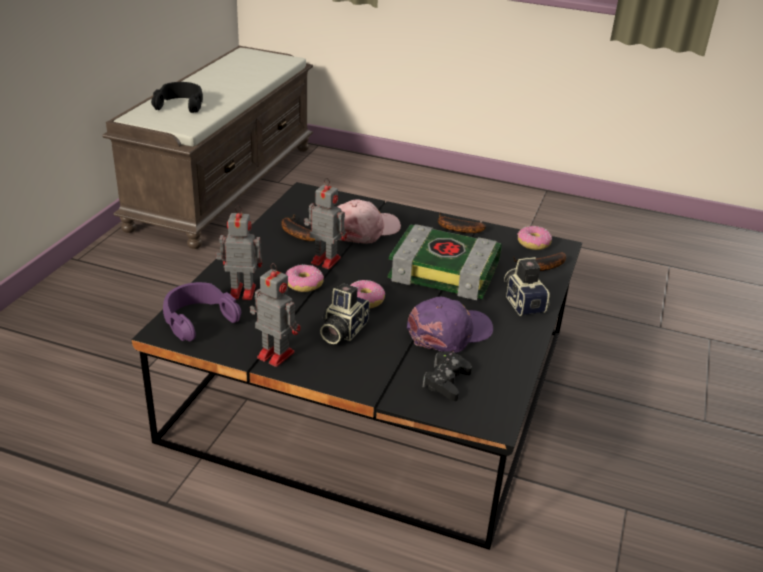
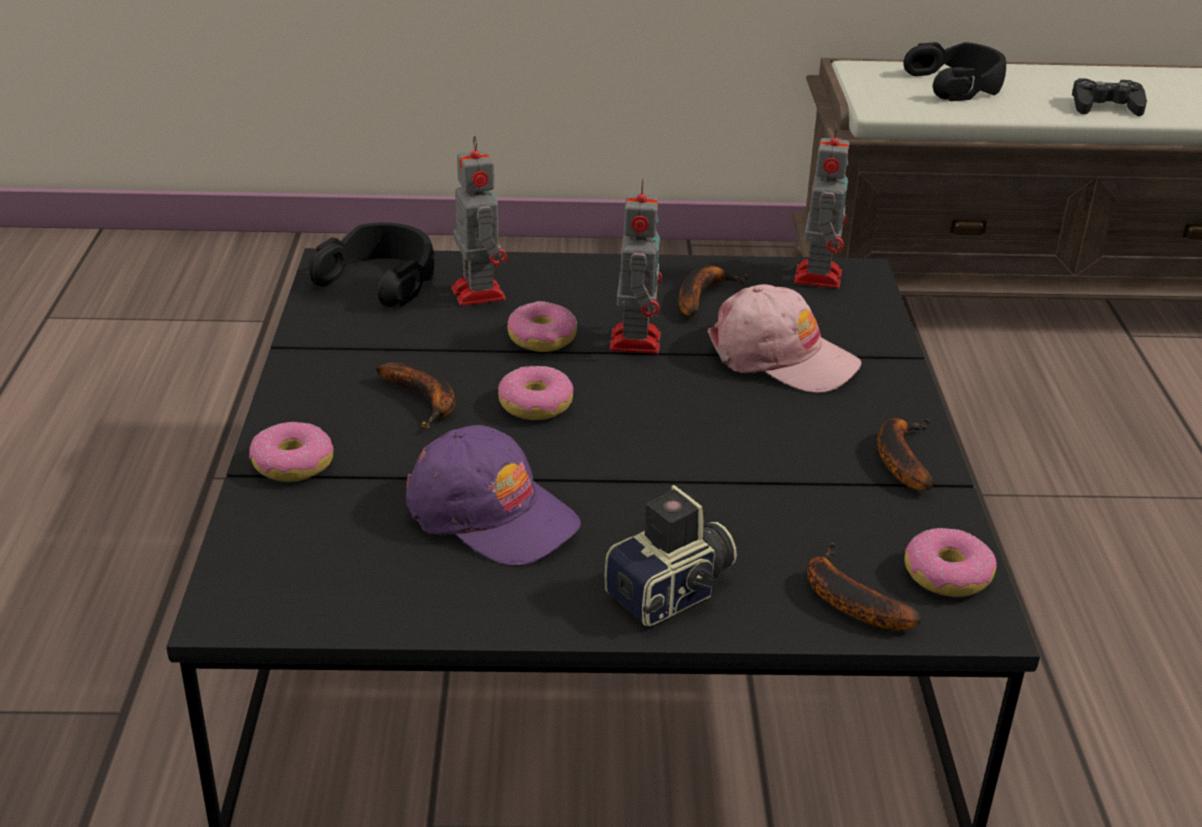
camera: 70 degrees right, 0 degrees up
(198, 319) = (380, 279): purple headphones -> black headphones
(274, 354) = (324, 357): toy robot -> toy robot (818, 276)
(342, 330) = (425, 401): camera -> banana
(378, 383) = (292, 464): none -> donut
(446, 271) = (712, 474): book -> none
(446, 381) = (330, 536): black game controller -> black game controller (1105, 106)

